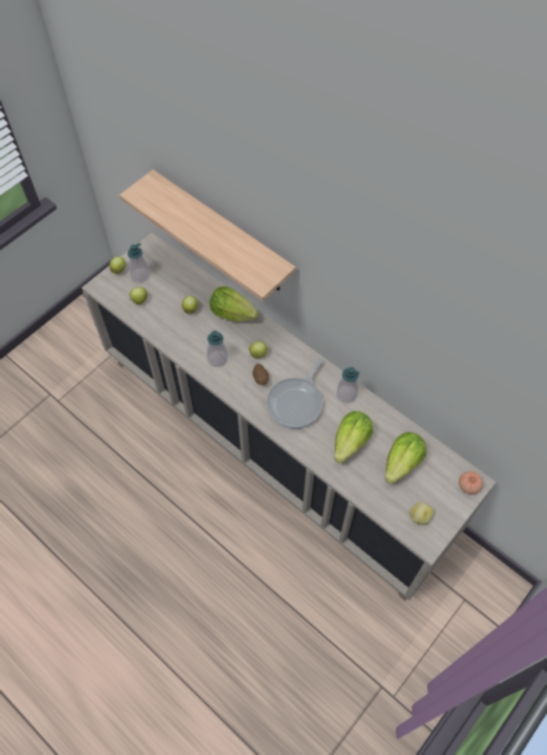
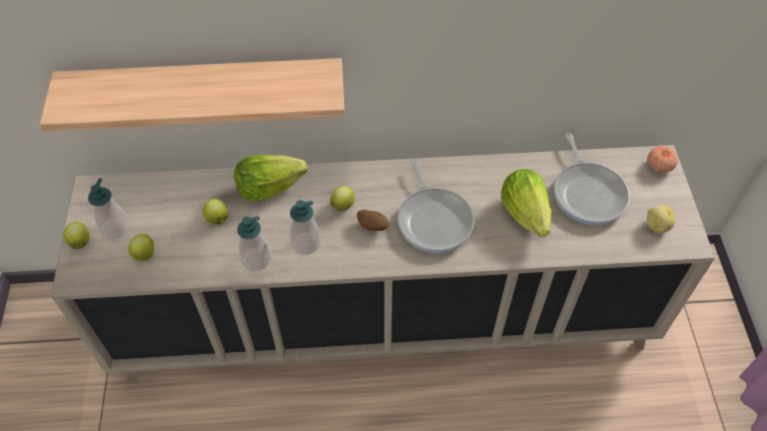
camera: 45 degrees left, 5 degrees down
(346, 394) = (470, 174): soap dispenser -> soap dispenser (256, 259)
(402, 463) = (588, 193): lettuce -> frying pan

